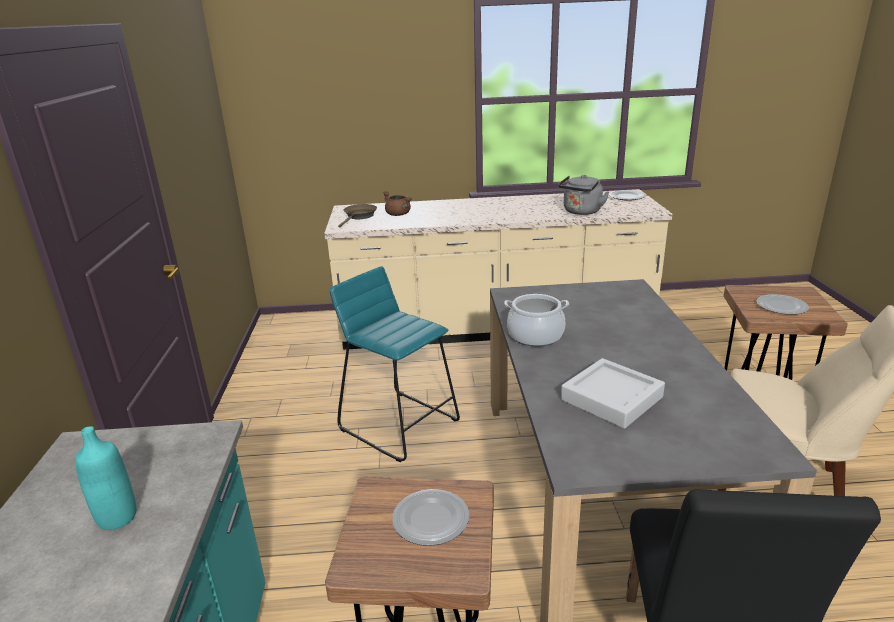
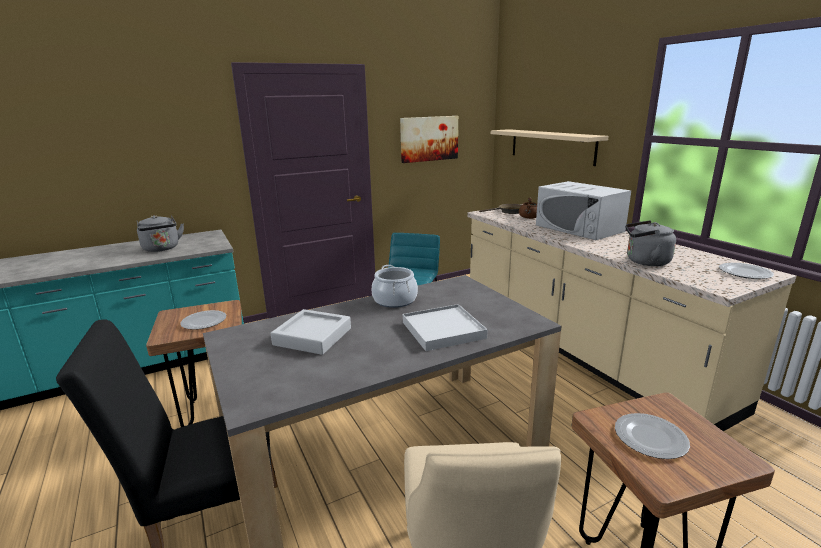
camera: 65 degrees right, 5 degrees down
(117, 517) = (162, 249): turquoise bottle -> grey kettle
(192, 143) = (429, 138): none -> picture
(346, 125) = (551, 146): none -> beige shelf
(464, 207) = (579, 228): none -> white microwave
(629, 326) = (443, 330): none -> white tray

